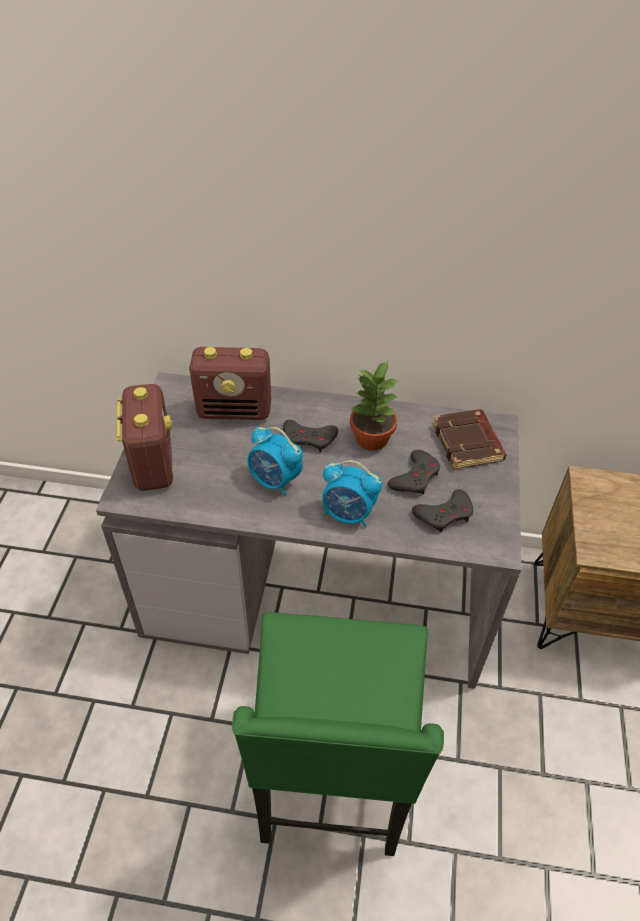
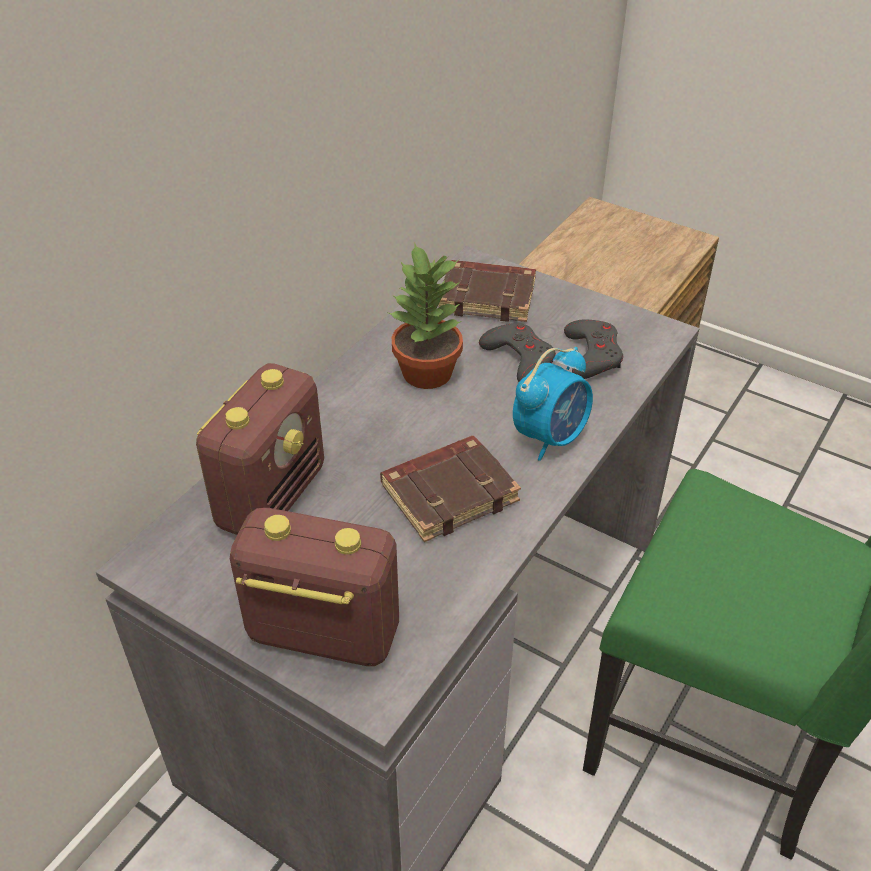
camera: 65 degrees left, 5 degrees down
(275, 481) = (449, 492): alarm clock -> brown book
(309, 439) = (388, 432): grey game controller -> none

